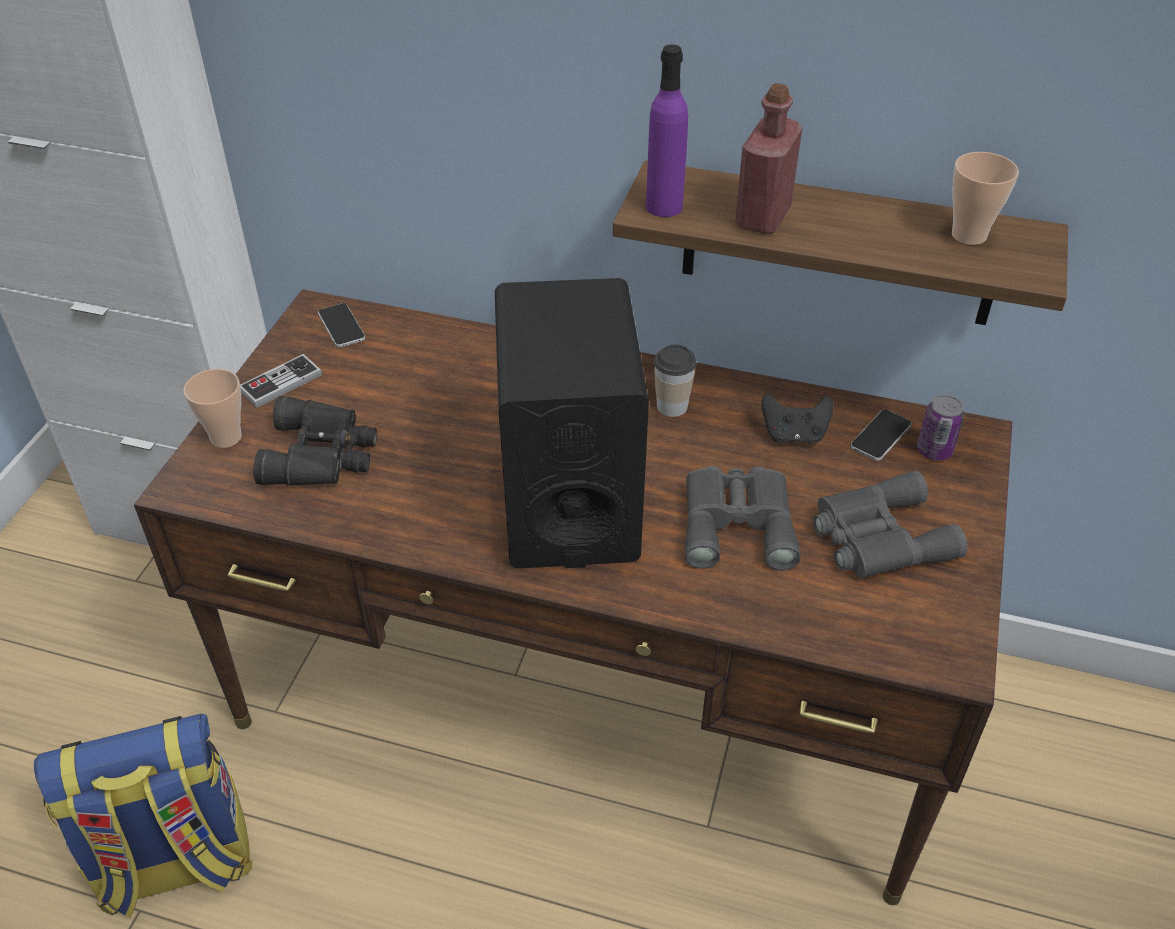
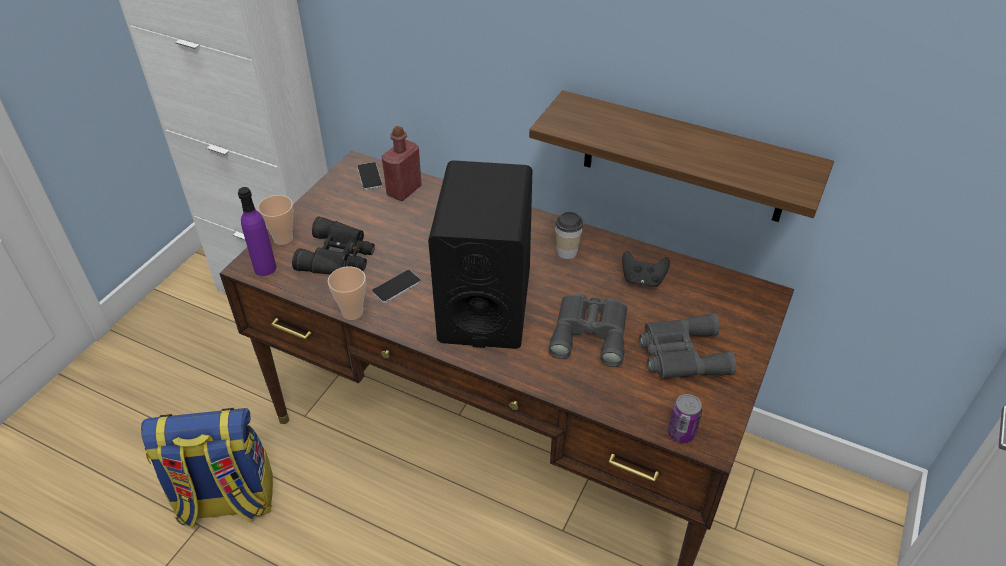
camera: 10 degrees right, 0 degrees up
(281, 383) = (324, 208): game controller -> none
(664, 207) = (565, 122): purple bottle -> purple bottle (265, 268)
(763, 217) = (628, 135): red bottle -> red bottle (404, 190)
(881, 436) = (701, 288): phone -> phone (396, 287)
(934, 450) = (734, 302): can -> can (681, 433)
(969, 235) = (762, 161): cup -> cup (352, 312)

